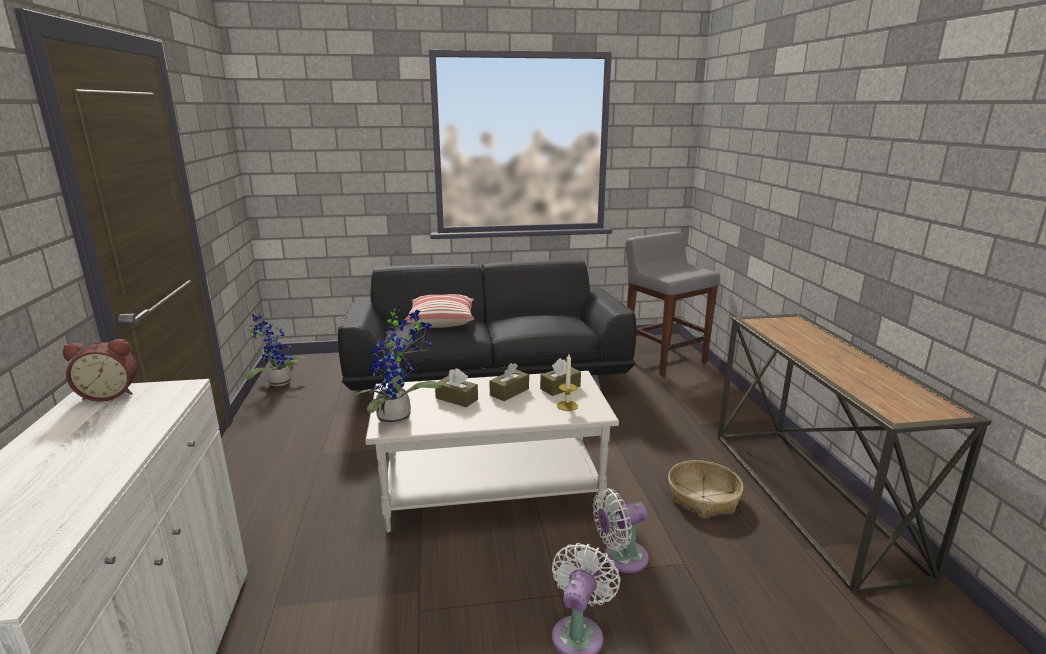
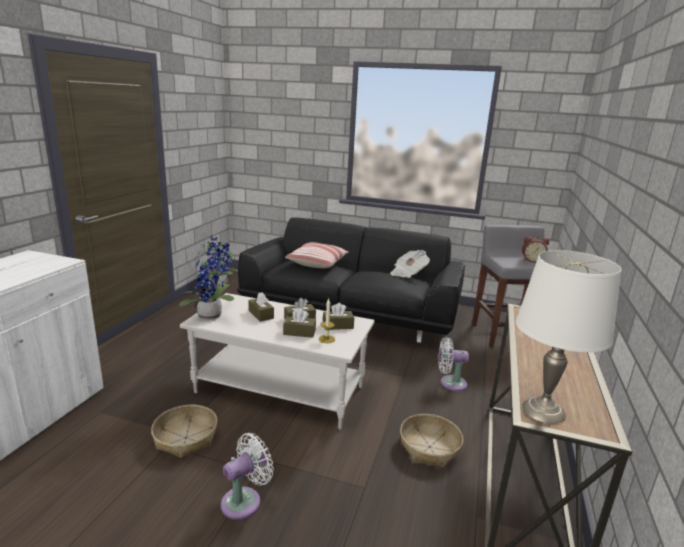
camera: 25 degrees right, 0 degrees up
(110, 394) = (32, 257): alarm clock -> alarm clock (532, 260)
(433, 591) = (185, 437): none -> basket
(528, 407) = (299, 332): none -> brown tissue box
(556, 311) = (408, 273): none -> newspaper
(621, 558) = (321, 465): white fan -> white fan (450, 383)
(895, 408) = (542, 410): none -> white table lamp

